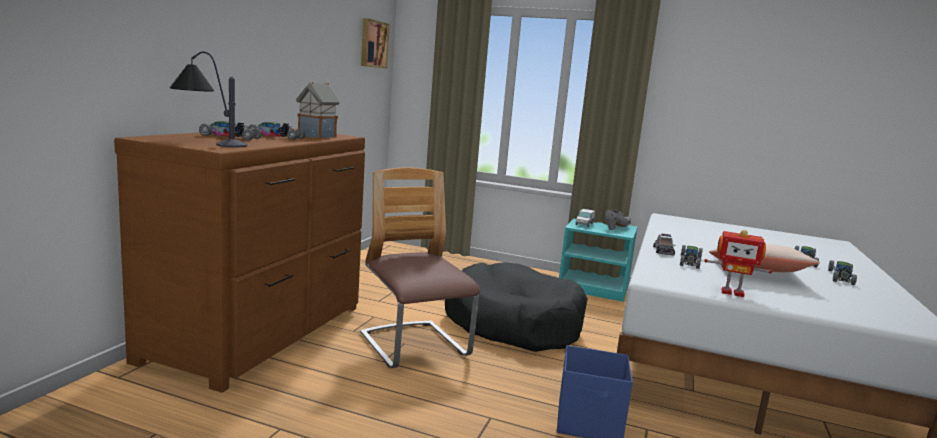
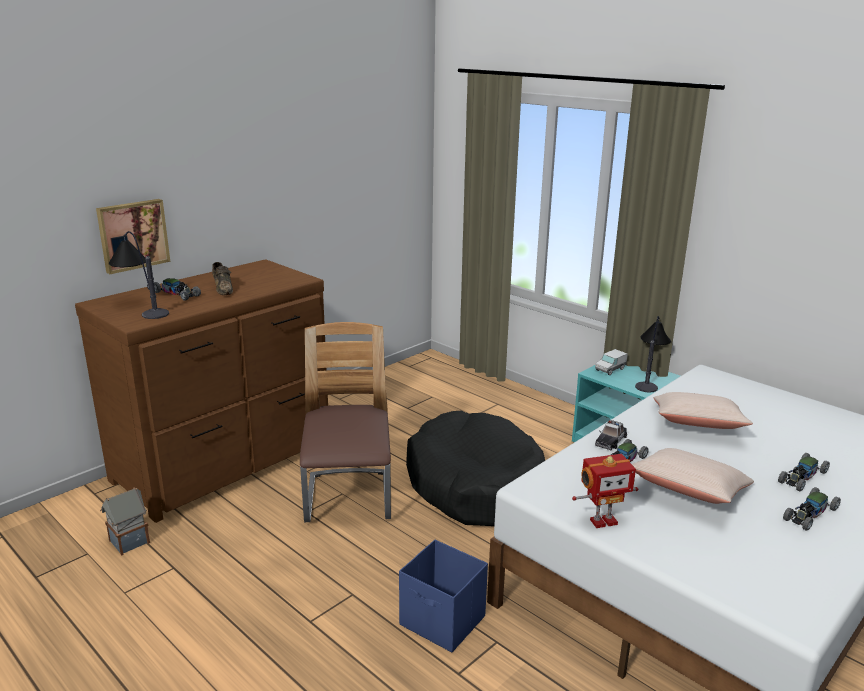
camera: 25 degrees right, 10 degrees up
(276, 137) = (223, 289): toy car -> brown shoe
(316, 136) = (268, 283): toy house -> toy house (128, 542)
(373, 44) = (396, 142): picture -> picture (132, 235)
(616, 228) = (649, 378): grey shoe -> table lamp
(703, 240) = (697, 425): none -> beige pillow
(732, 292) = (602, 521): toy robot -> toy robot turned 60 degrees counterclockwise

